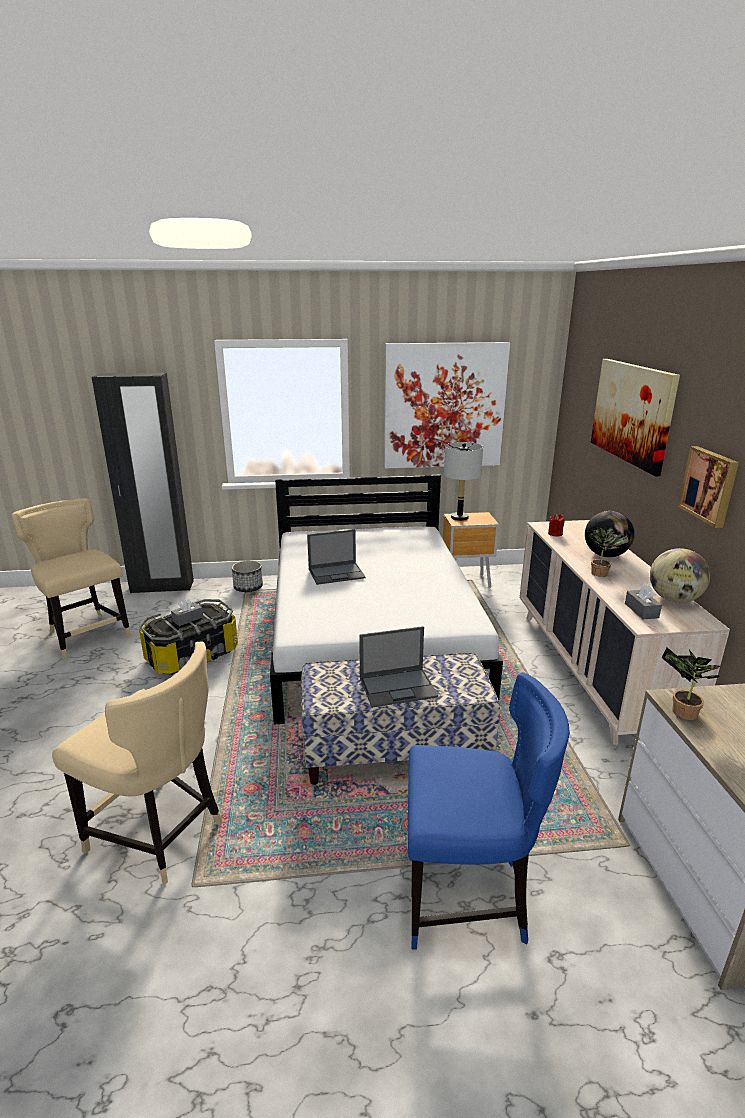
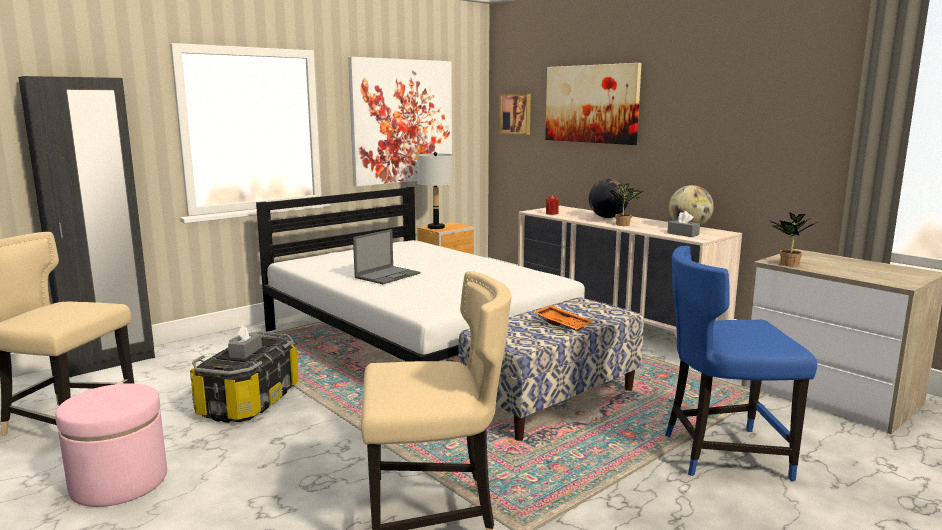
camera: 35 degrees left, 10 degrees down
(54, 699) = (119, 482): none -> pink ottoman
(248, 587) = (228, 340): planter -> none
(398, 687) = (563, 324): laptop -> orange tray
(468, 898) = (721, 454): blue chair -> blue chair turned 150 degrees counterclockwise
(710, 485) = (693, 136): picture -> picture (516, 114)

